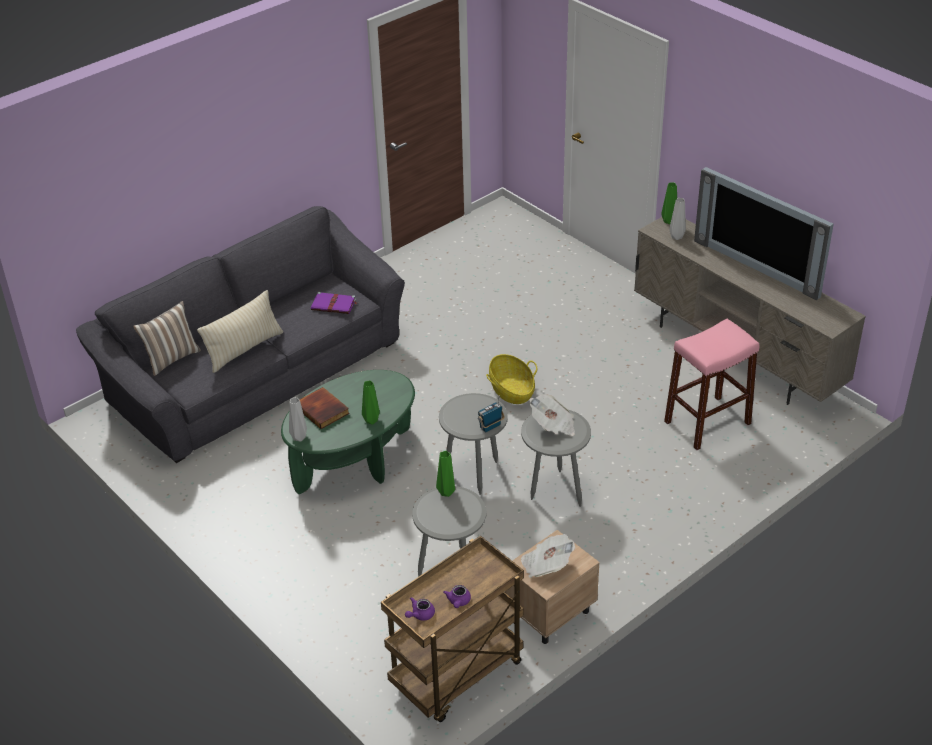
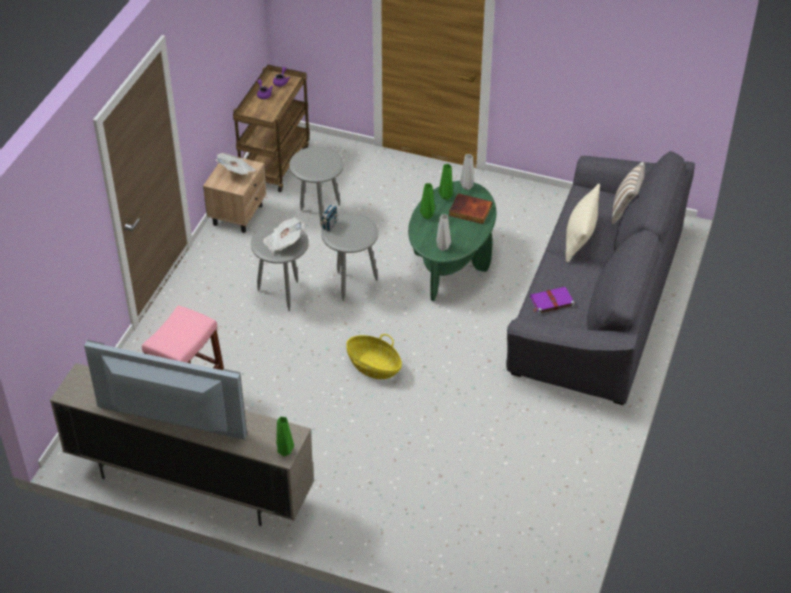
camera: 150 degrees right, 5 degrees up
(446, 493) = (326, 171): green vase -> green vase (446, 196)
(677, 237) = (266, 433): grey vase -> grey vase (442, 248)

